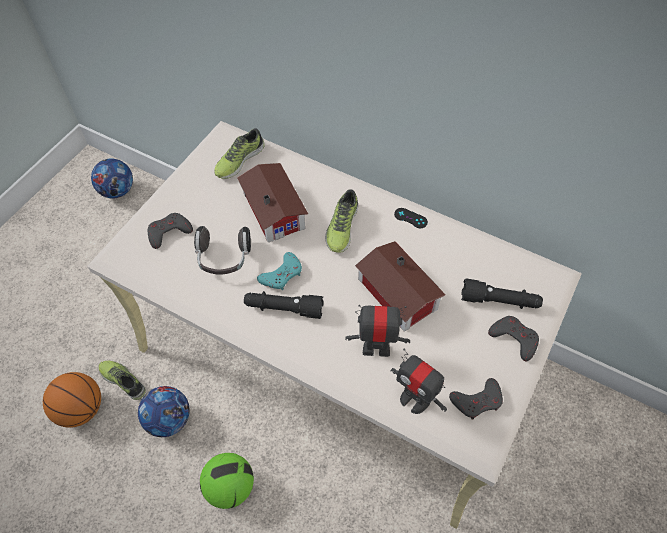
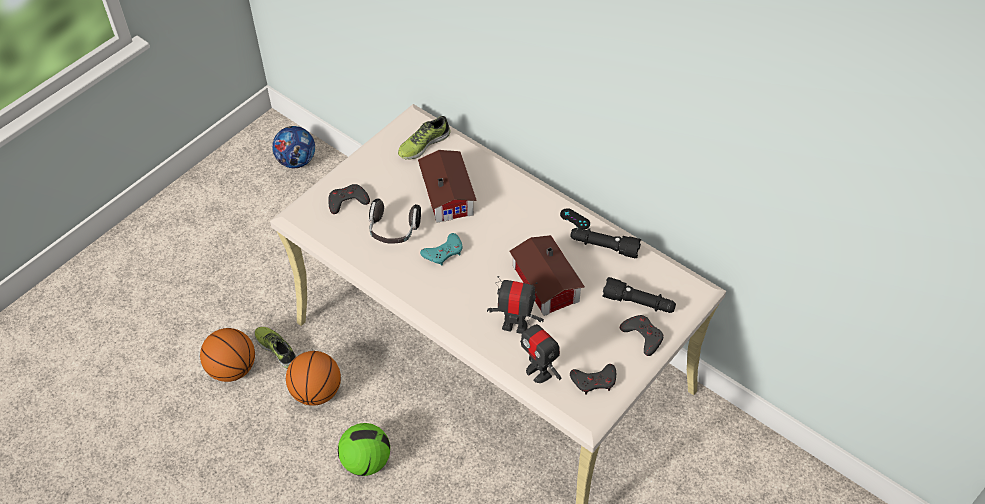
camera: 10 degrees right, 5 degrees down
(169, 420) = (316, 392): football -> basketball
(284, 308) = (439, 281): black flashlight -> black flashlight (604, 247)
(341, 227) = (507, 218): shoe -> none

